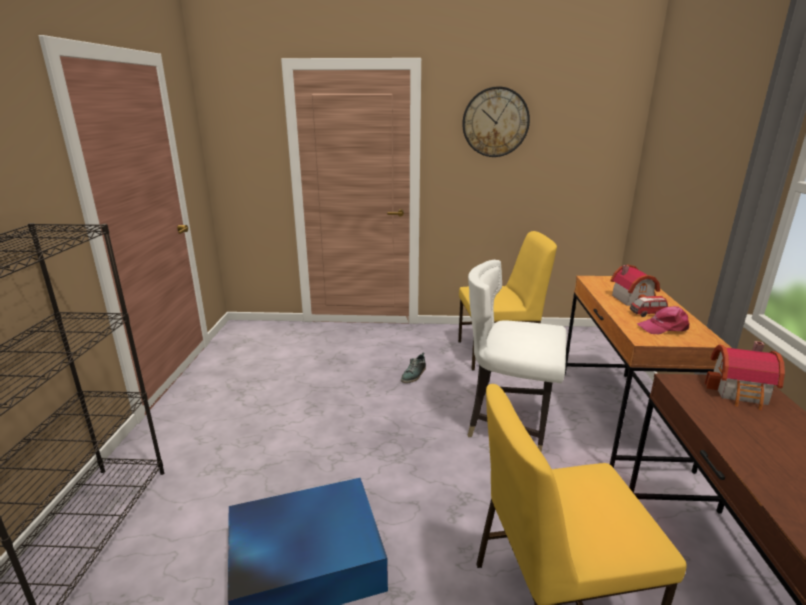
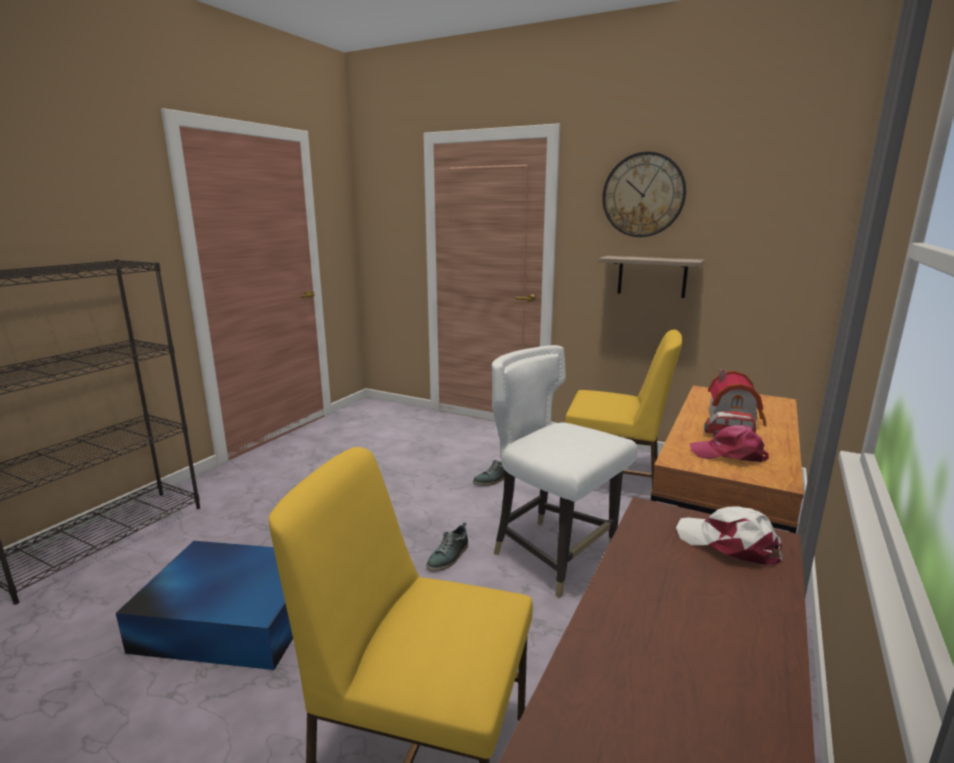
camera: 25 degrees right, 5 degrees down
(437, 450) = (448, 557): none -> shoe
(503, 188) = (652, 276): none -> shelf
(741, 393) = (729, 544): toy house -> white cap

